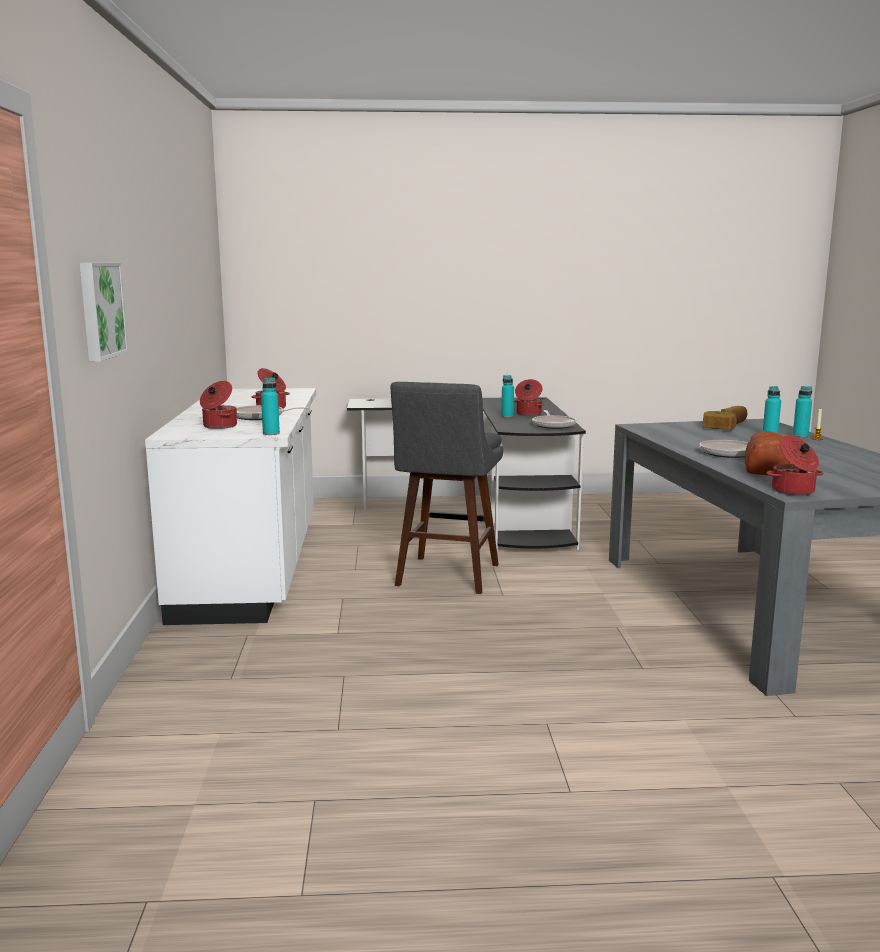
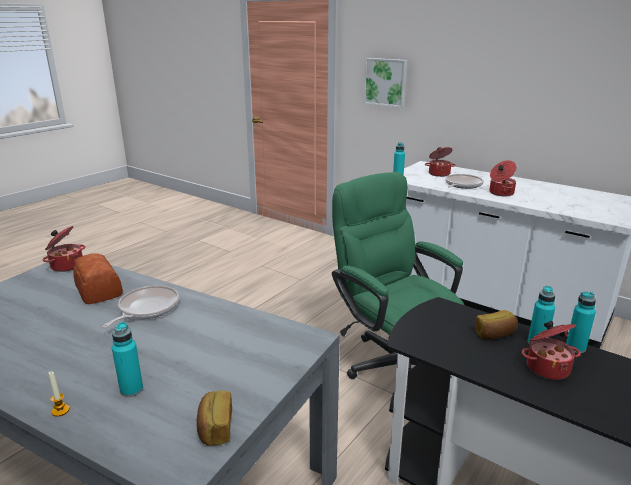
camera: 130 degrees right, 10 degrees up
(446, 577) = (393, 361): grey stool -> green office chair
(553, 425) = (441, 342): frying pan -> none
(718, 429) = (214, 382): bread -> bread (495, 334)
(800, 435) = (88, 415): turquoise bottle -> turquoise bottle (575, 347)

